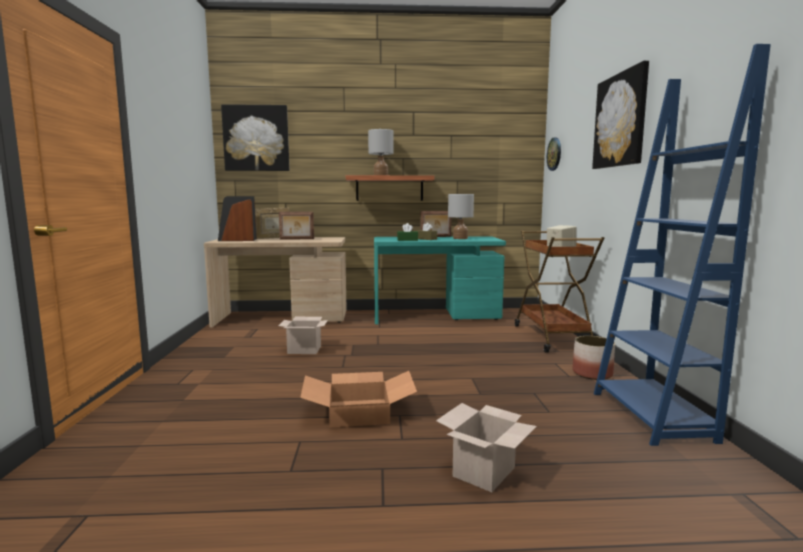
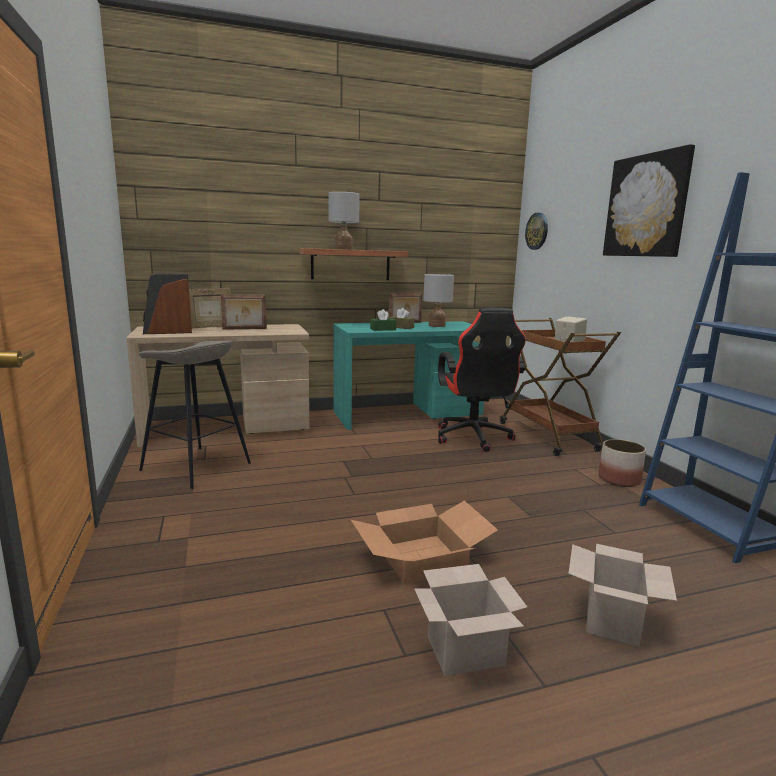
camera: 15 degrees left, 5 degrees up
(239, 341) = (196, 467): none -> grey stool
(256, 138) = (180, 194): picture -> none
(305, 350) = (291, 473): cardboard box -> cardboard box (466, 650)
(478, 337) = (474, 440): none -> black office chair

